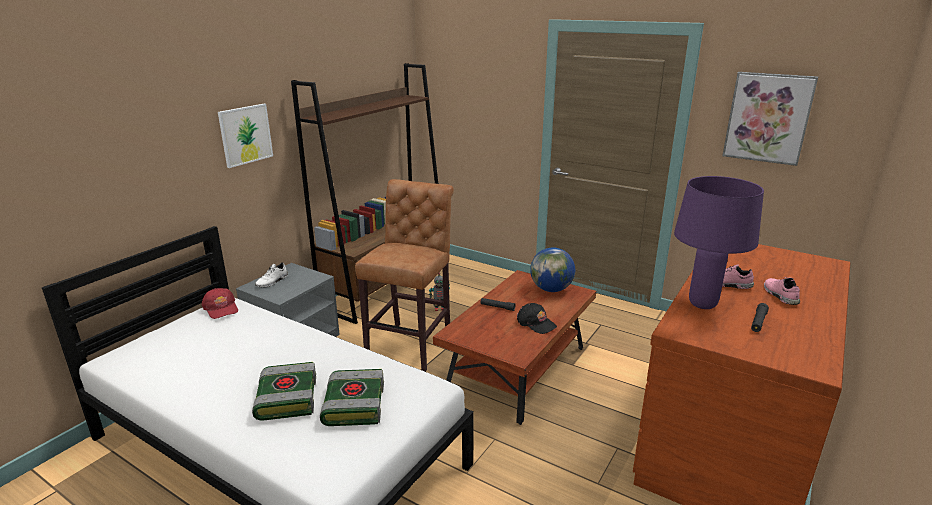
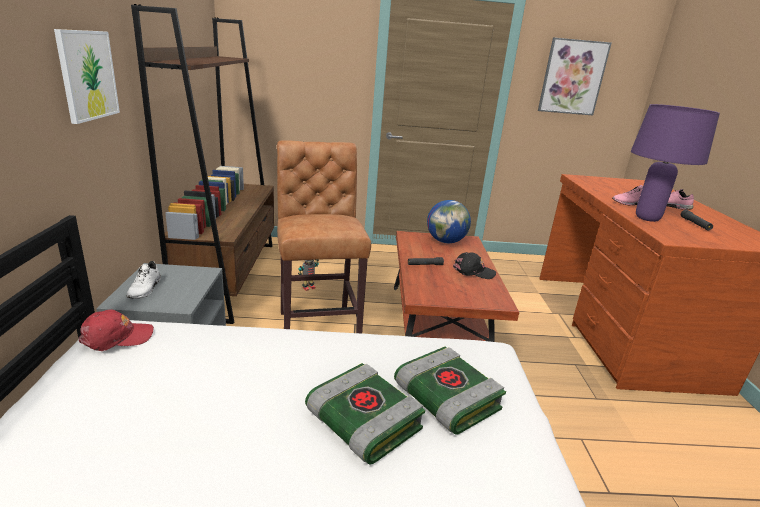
camera: 35 degrees left, 0 degrees up
(221, 308) = (117, 337): red cap -> red cap turned 45 degrees counterclockwise

